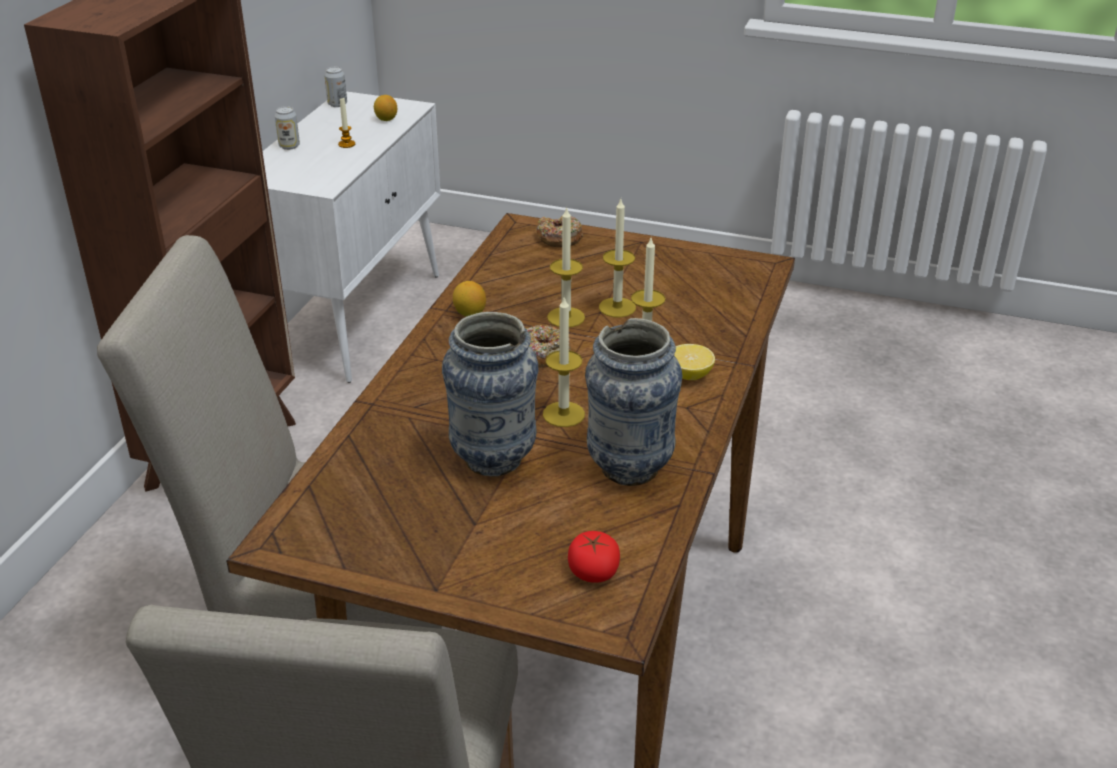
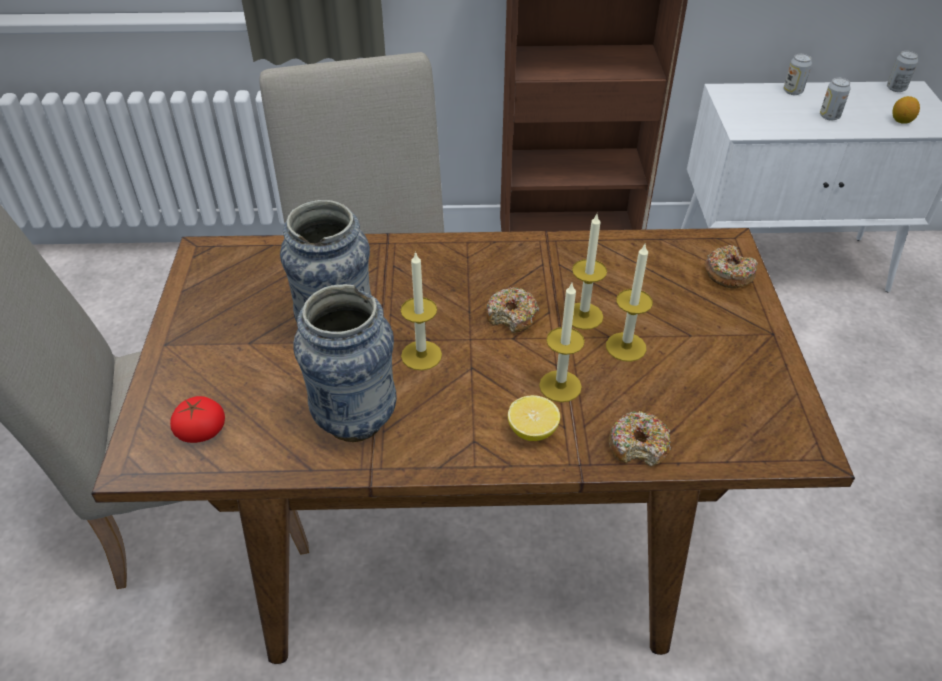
camera: 70 degrees right, 10 degrees up
(346, 144) = (829, 116): candle -> can
(470, 313) = (550, 255): lemon -> none
(729, 331) = (638, 446): none -> donut

